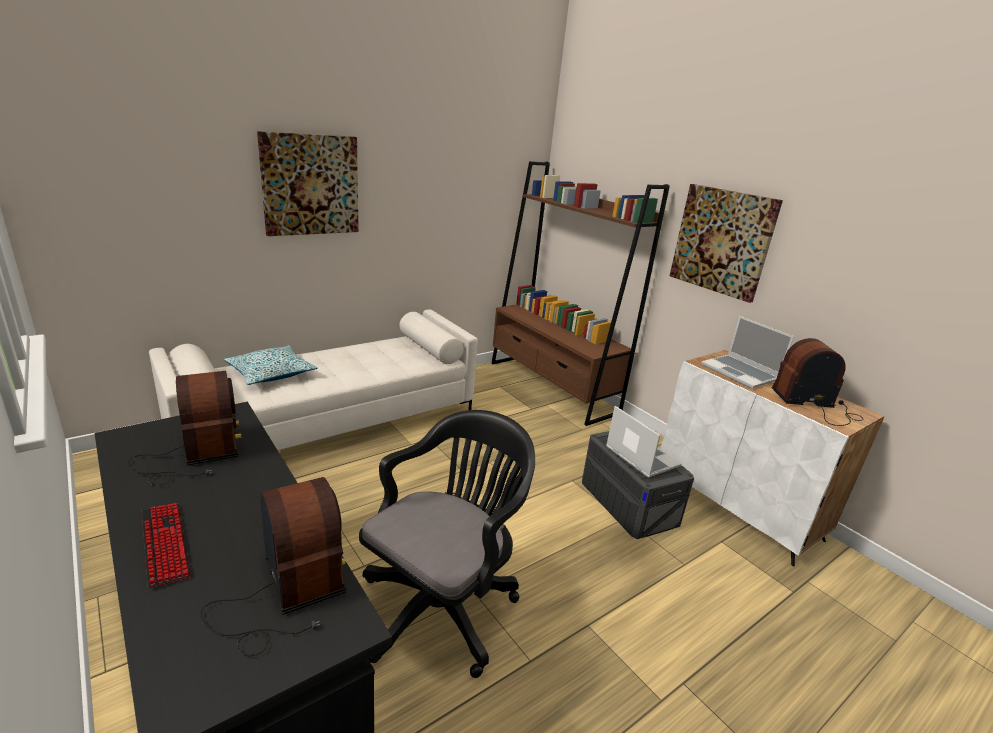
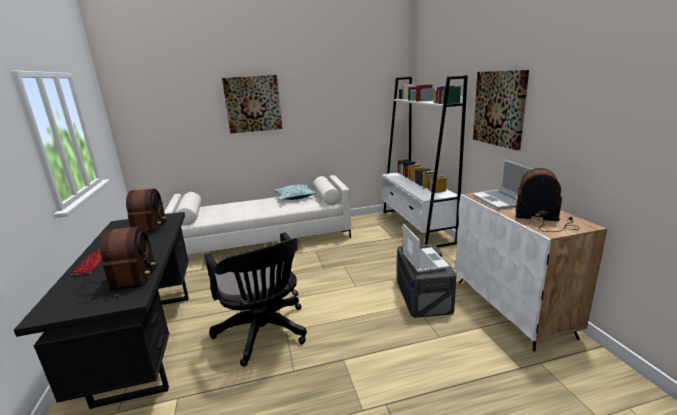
camera: 25 degrees right, 5 degrees down
(271, 373) = (229, 208): pillow -> pillow (295, 197)
(444, 604) = (264, 334): black office chair -> black office chair turned 90 degrees clockwise
(552, 387) = (416, 226): brown bookcase -> white bookcase

